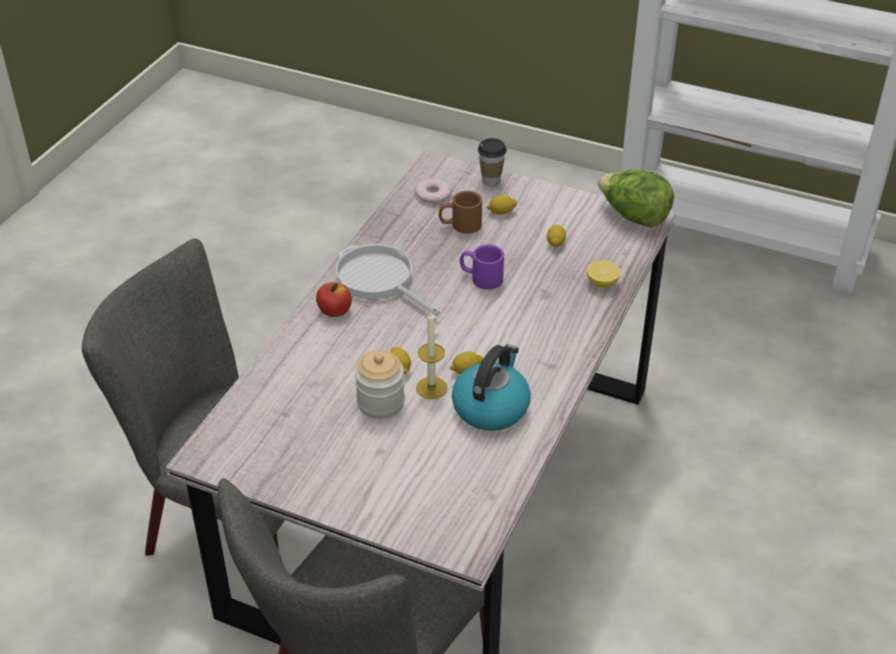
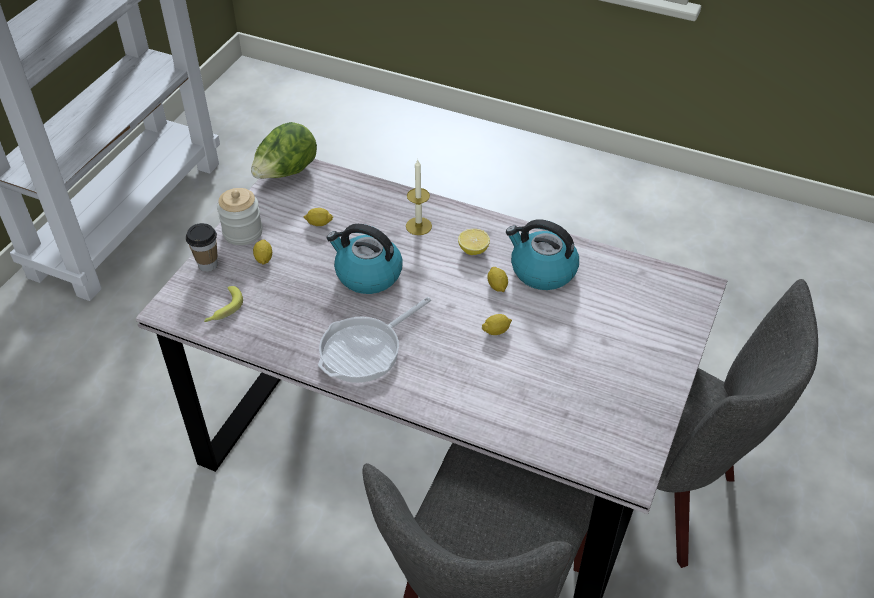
camera: 90 degrees left, 5 degrees up
(334, 311) = (413, 383): apple -> none
(380, 402) = (543, 343): jar -> jar (243, 232)
(431, 388) = (521, 308): candle -> candle (418, 226)
(433, 194) = (223, 309): donut -> banana
(460, 225) = (281, 288): brown mug -> none
(481, 278) = (367, 274): purple mug -> kettle
(602, 283) = (380, 198): lemon -> lemon (473, 250)

